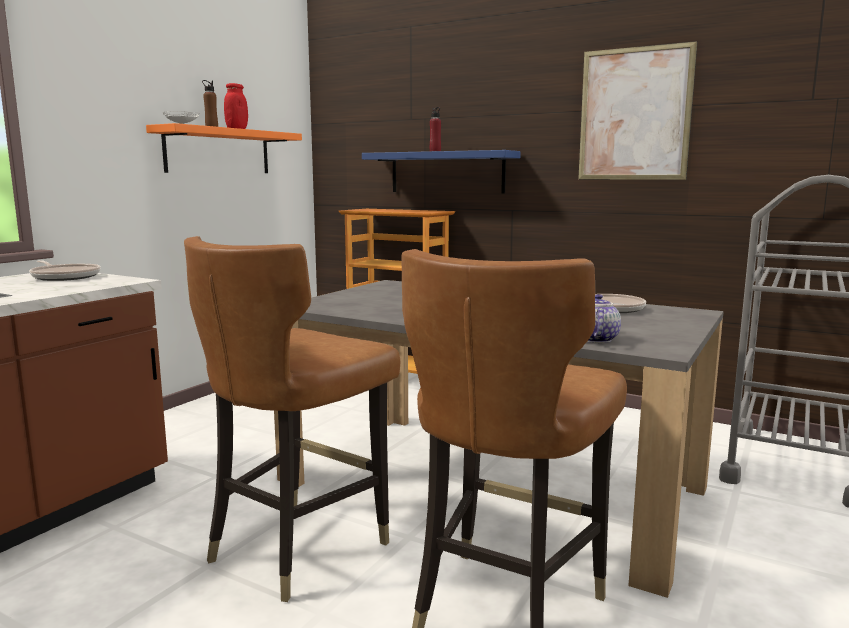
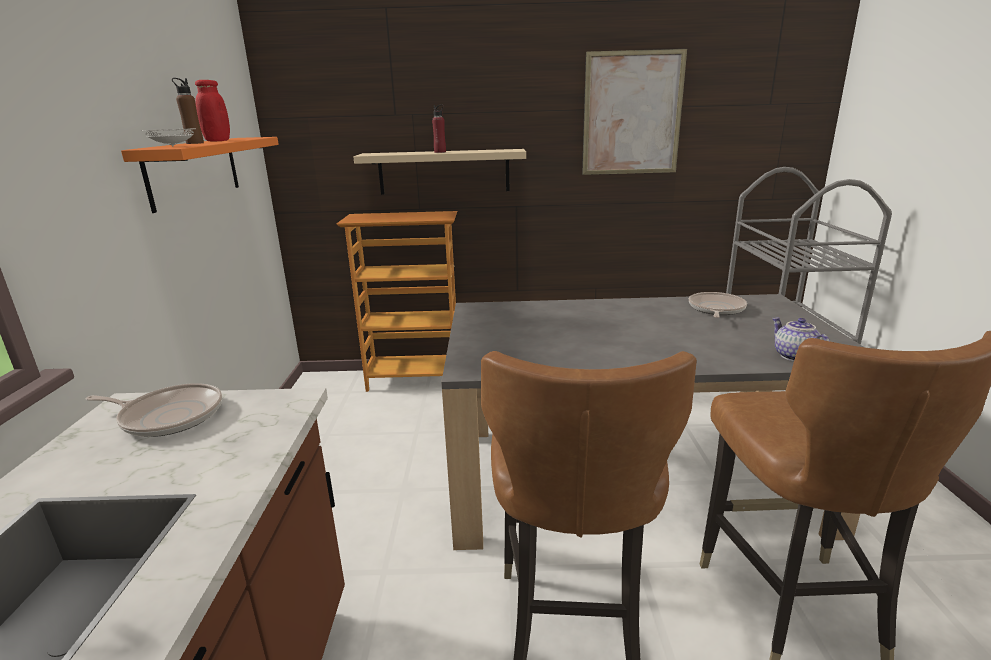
camera: 30 degrees left, 10 degrees up
(446, 172) = (444, 172): blue shelf -> beige shelf

